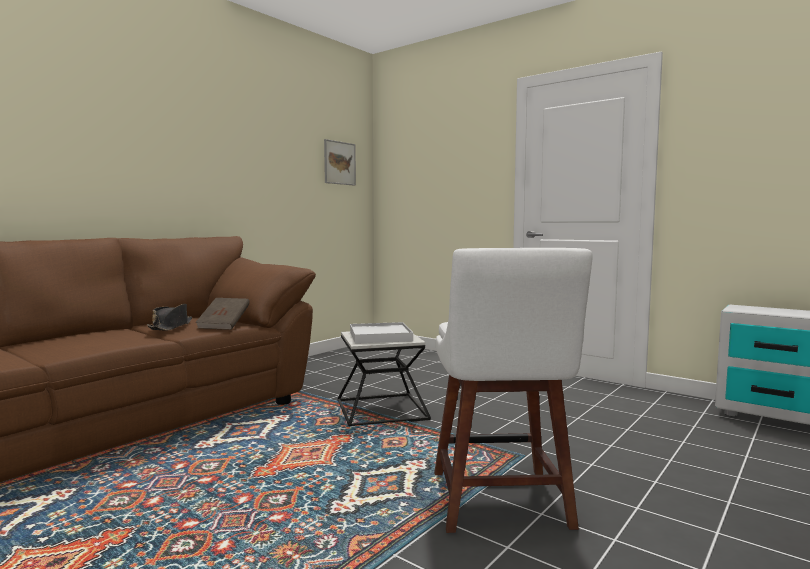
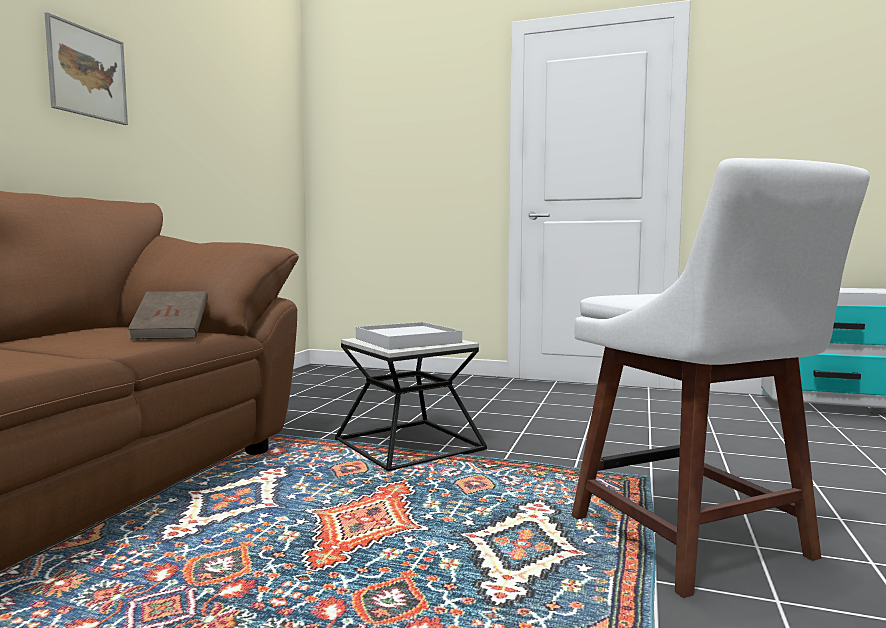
camera: 20 degrees left, 0 degrees up
(171, 327) = (79, 339): black hat -> none
(339, 163) = (266, 118): picture -> picture (87, 73)

